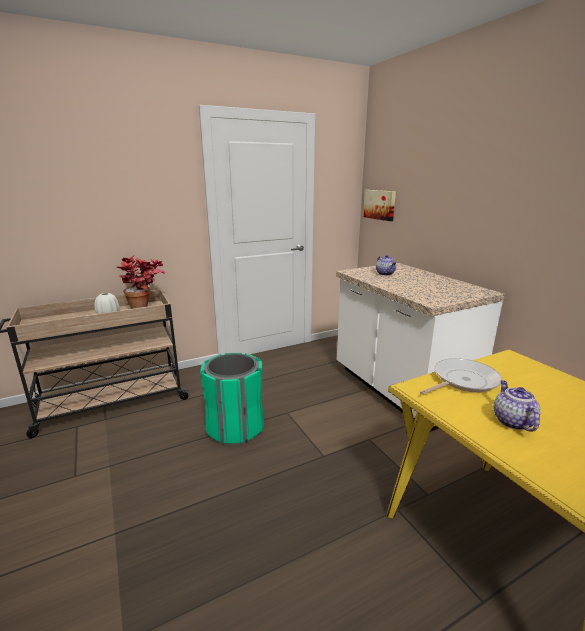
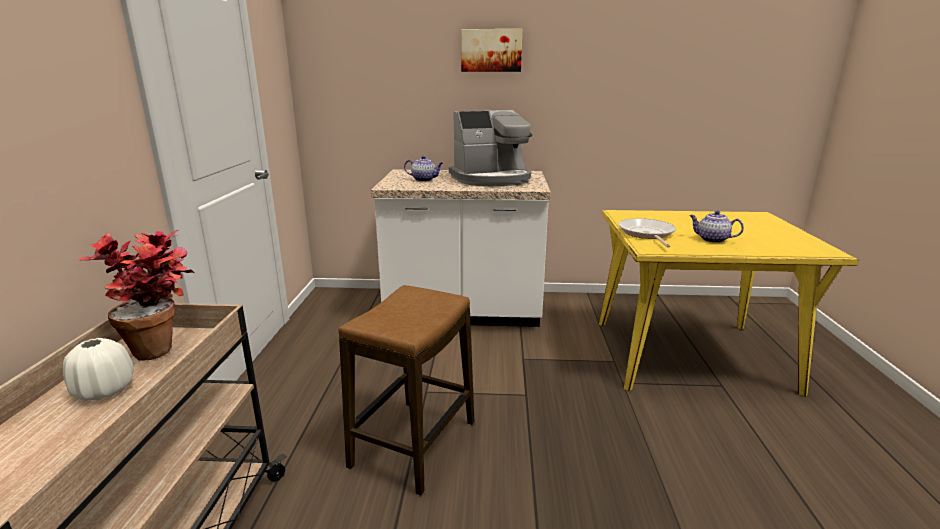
camera: 60 degrees left, 0 degrees up
(235, 428) = (414, 443): green trash can -> stool
(380, 204) = (337, 98): picture -> picture (491, 50)
(429, 287) = (492, 179): none -> coffee machine

